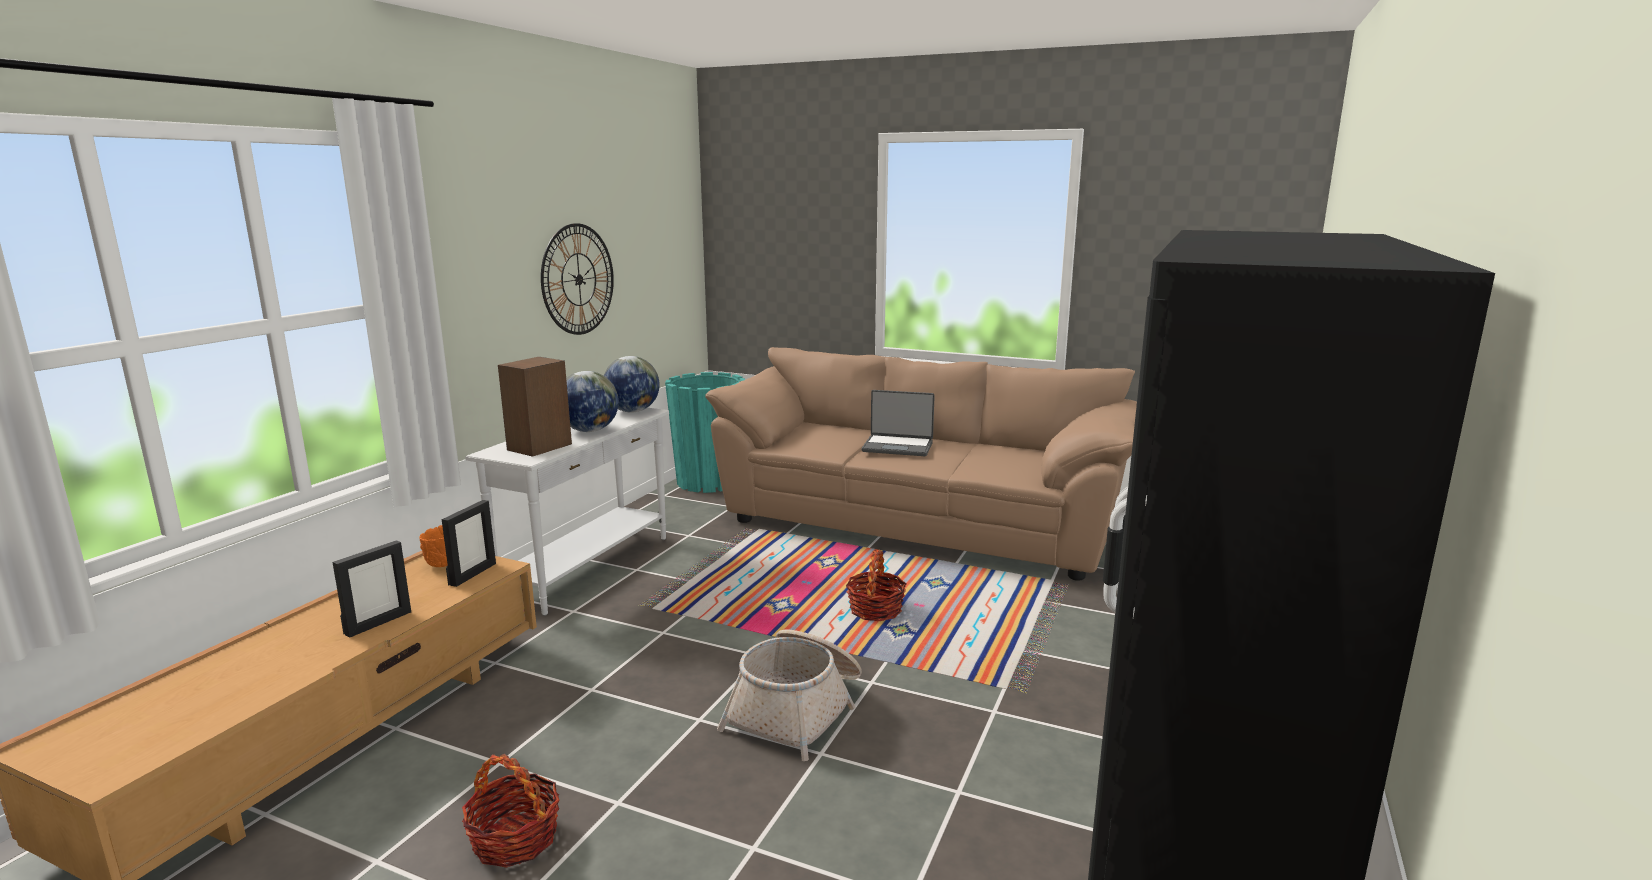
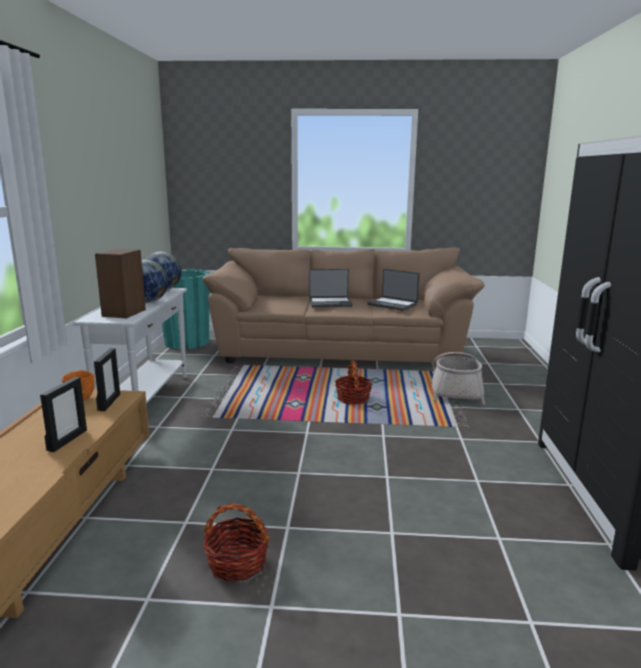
camera: 20 degrees left, 0 degrees up
(578, 279) = (110, 200): wall clock -> none
(797, 710) = (354, 457): basket -> basket (456, 390)
(996, 459) = (393, 305): none -> laptop

